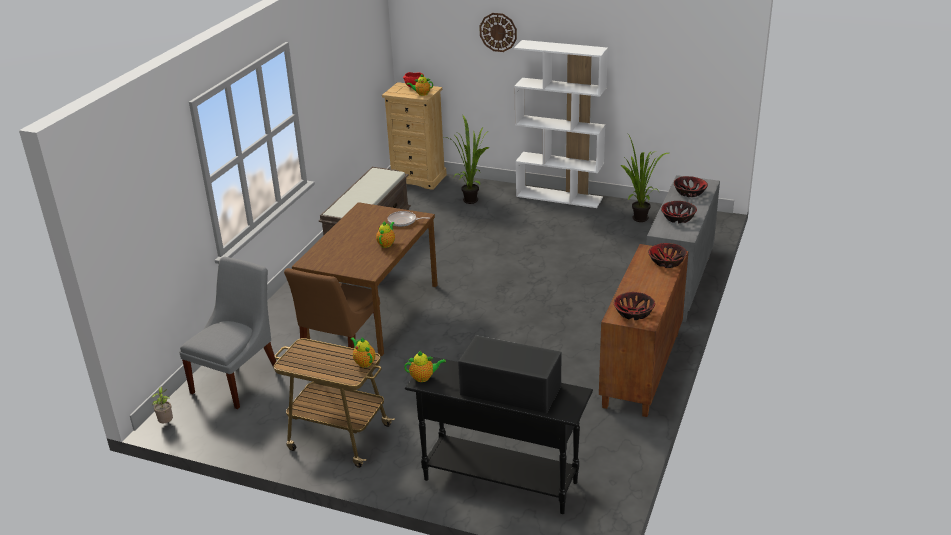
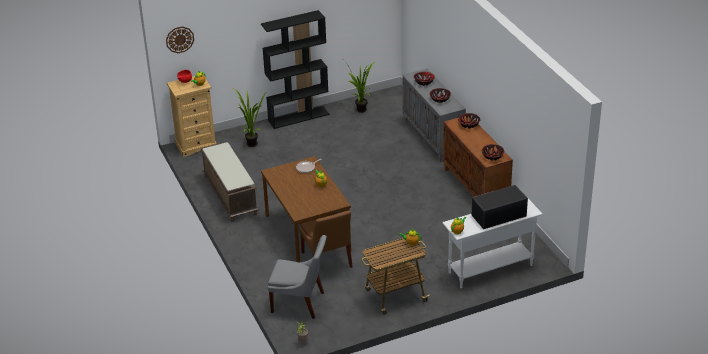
camera: 45 degrees left, 5 degrees up
(239, 379) = (300, 303): grey chair -> grey chair turned 120 degrees clockwise
(498, 32) = (241, 23): wall clock -> wall clock (179, 39)
(500, 480) = (490, 269): black console table -> white console table
(560, 197) = (299, 117): white bookcase -> black bookcase

